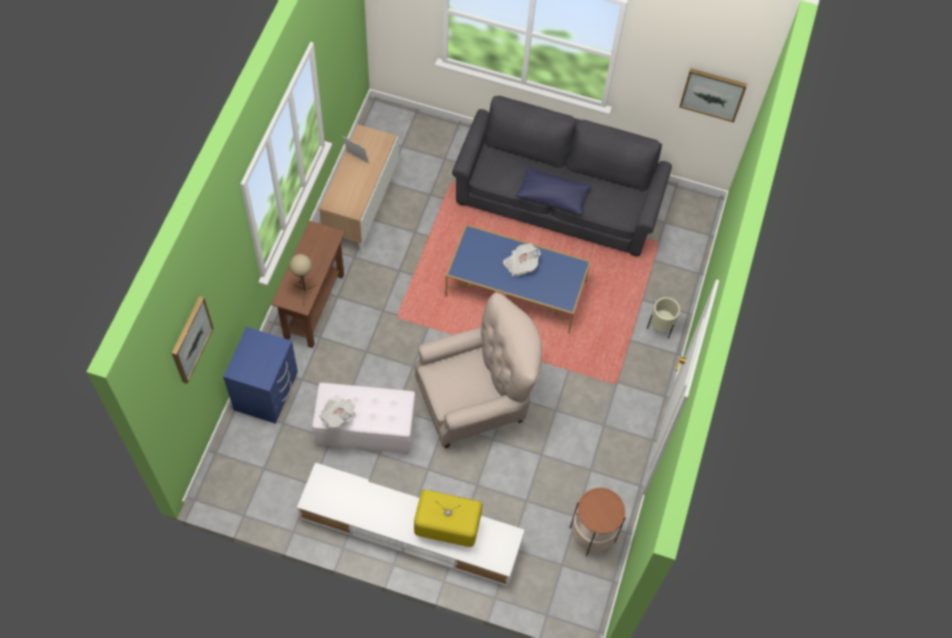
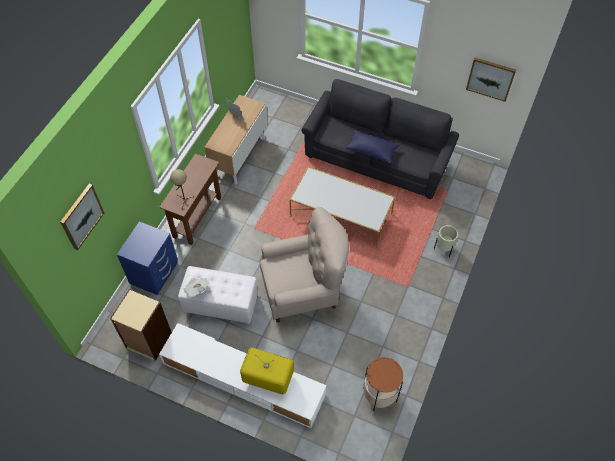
camera: 10 degrees right, 5 degrees down
(274, 488) = (148, 341): none -> beige bookcase
(516, 289) = (341, 215): blue coffee table -> white coffee table
(520, 264) = (344, 195): newspaper -> none

